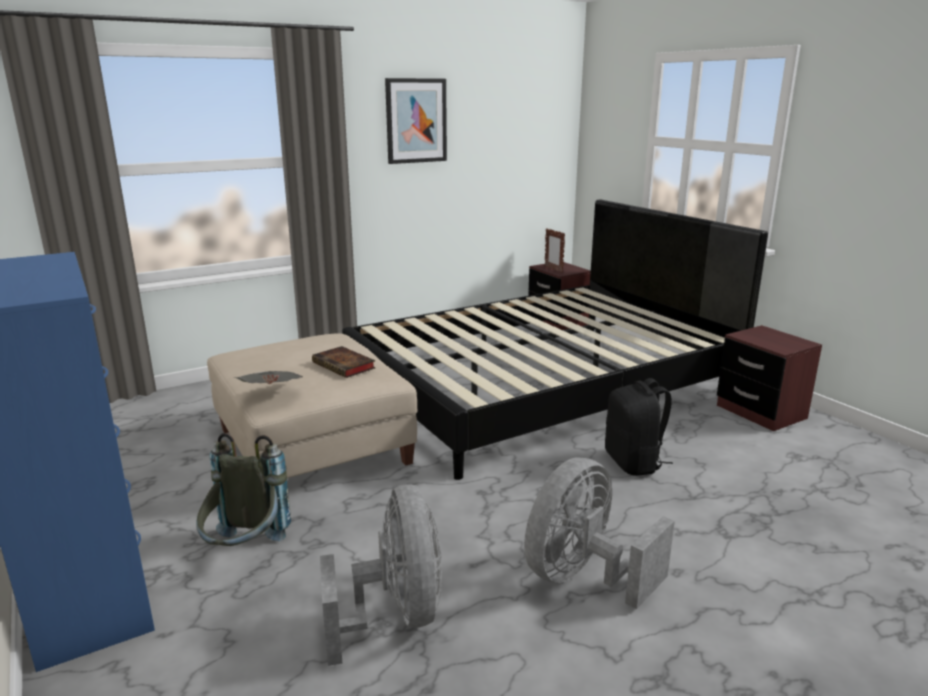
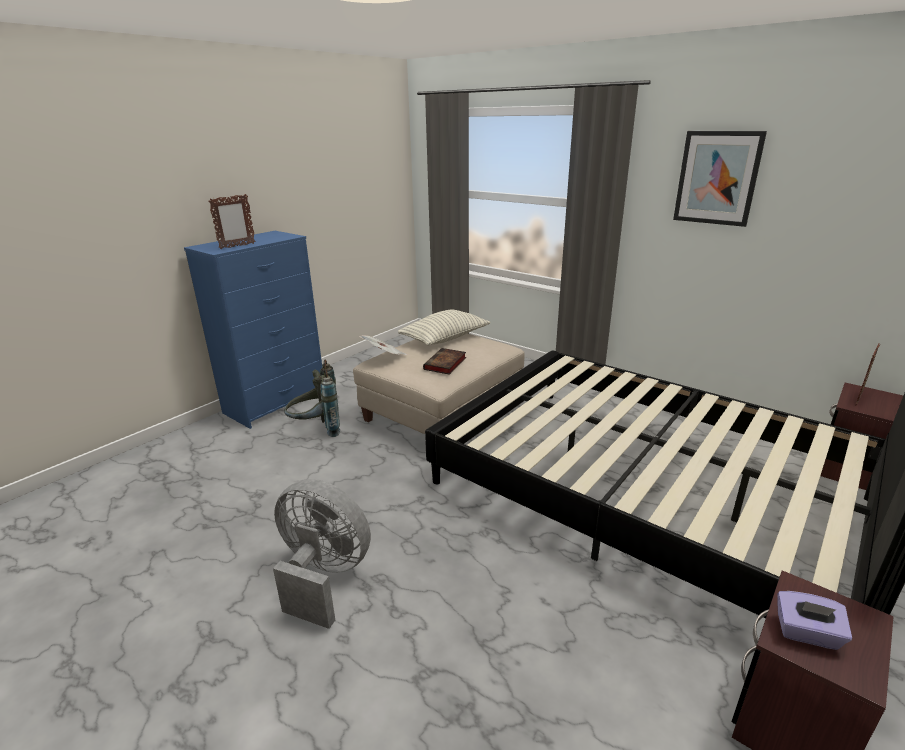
camera: 70 degrees right, 5 degrees up
(51, 283) = (237, 246): none -> picture frame
(262, 357) = (445, 339): none -> pillow
(396, 615) = (268, 497): grey fan -> none
(634, 463) = (528, 586): black backpack -> none
(776, 343) = (806, 633): none -> purple tissue box

